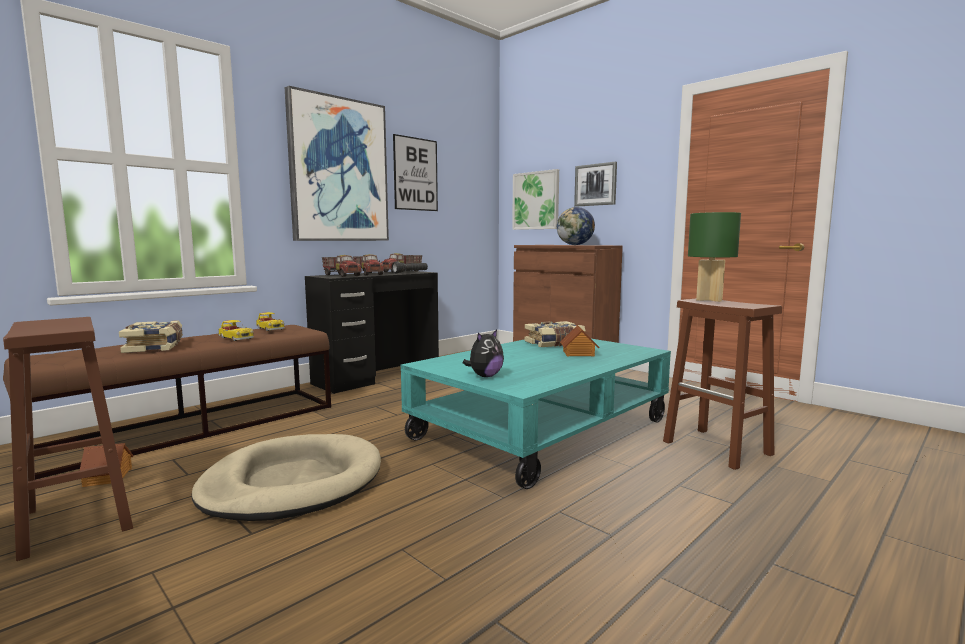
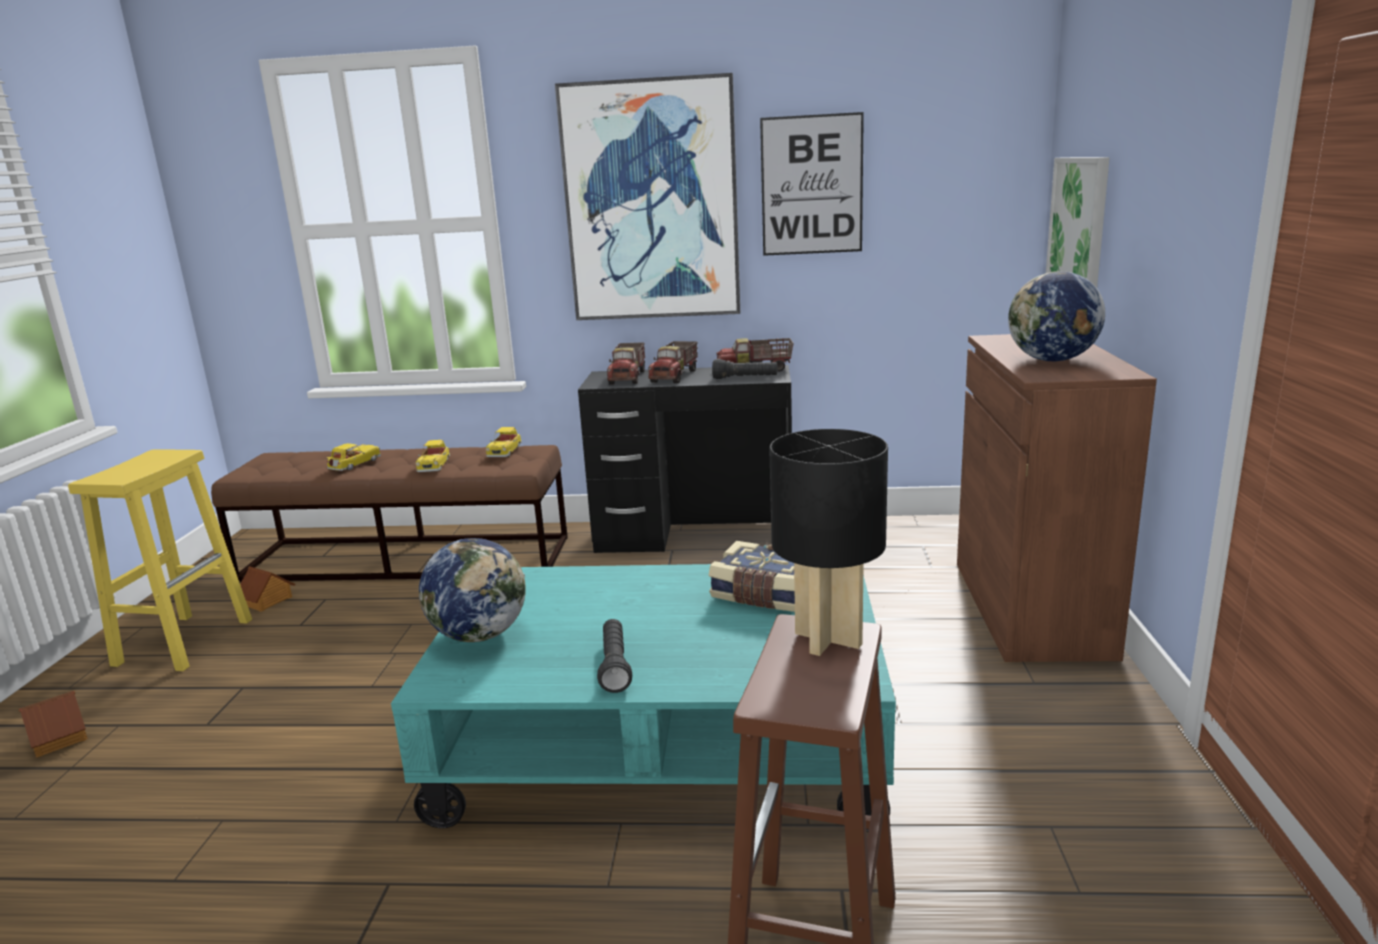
camera: 50 degrees right, 10 degrees up
(76, 519) = (185, 641): brown stool -> yellow stool
(155, 347) = (354, 464): book -> toy car
(292, 483) = (323, 680): beige dog bed -> none
(485, 376) = (480, 635): plush toy -> globe
(571, 367) = (614, 666): none -> black flashlight
(578, 353) = (722, 636): toy house -> toy house (58, 738)
(595, 185) = (1147, 209): picture -> none
(710, 300) = (828, 640): green table lamp -> black table lamp

